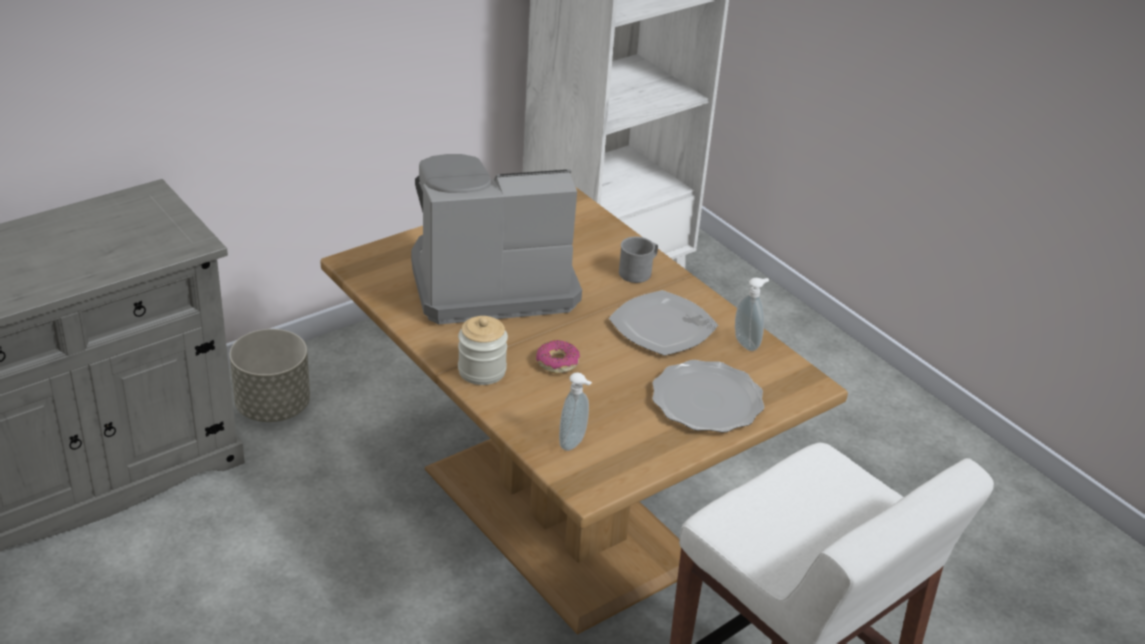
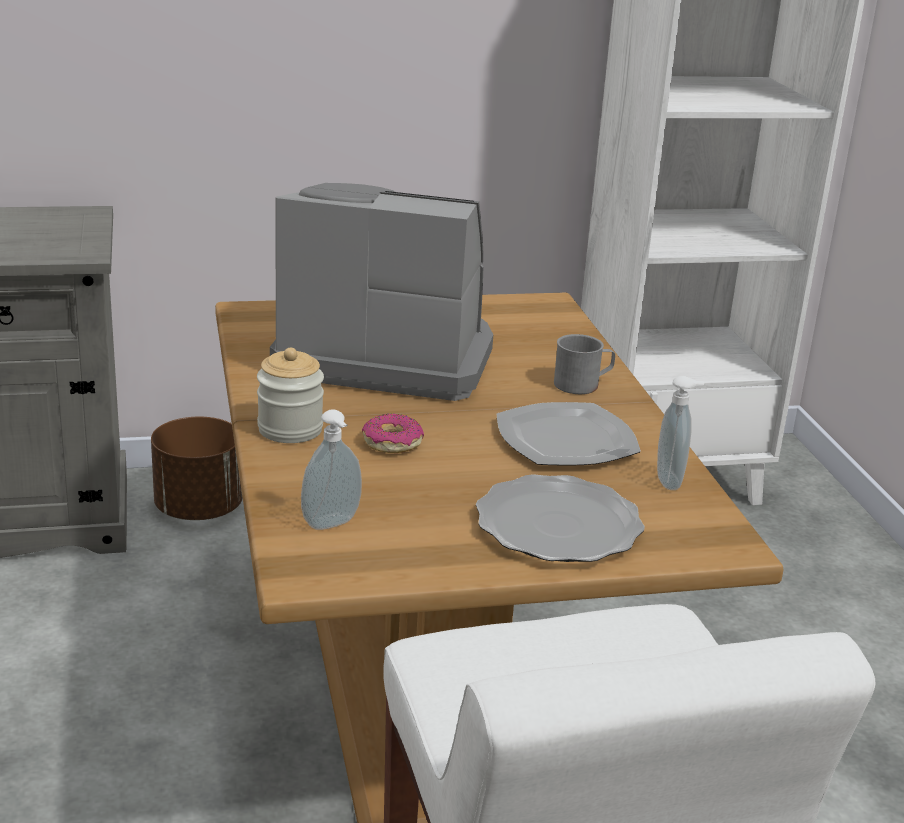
camera: 25 degrees right, 10 degrees down
(272, 406) = (198, 509): grey planter -> brown planter

